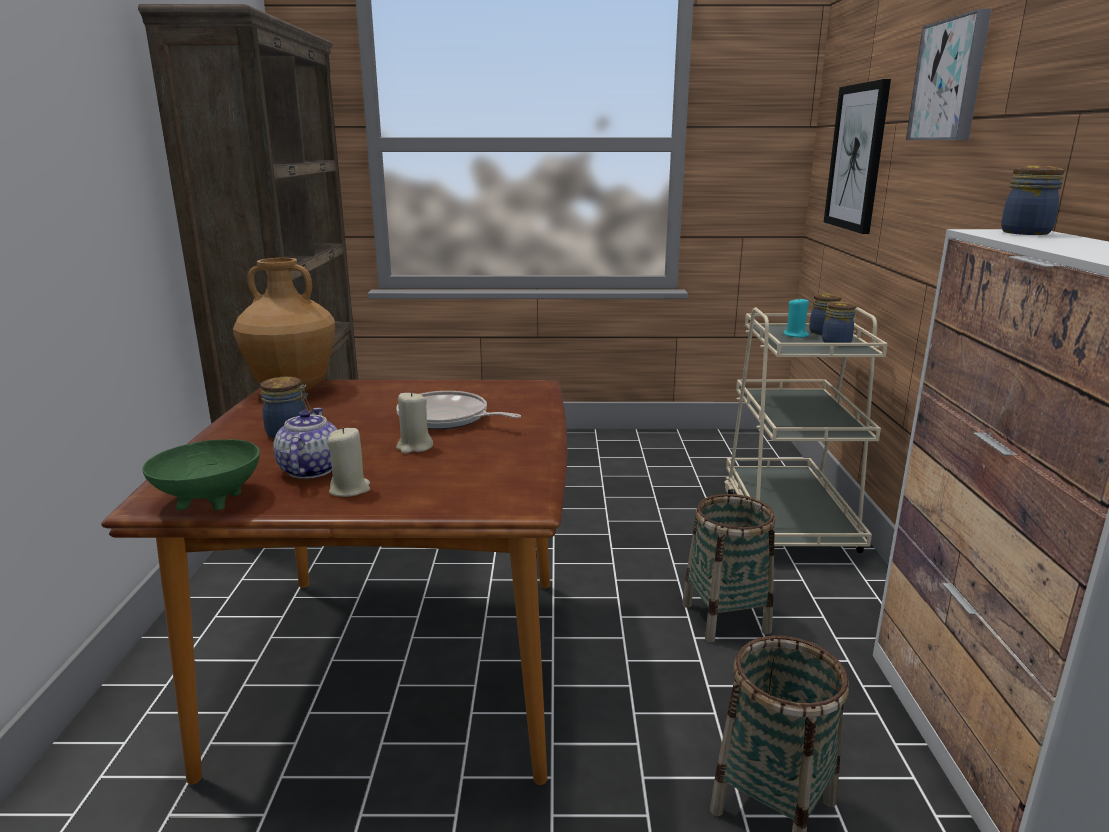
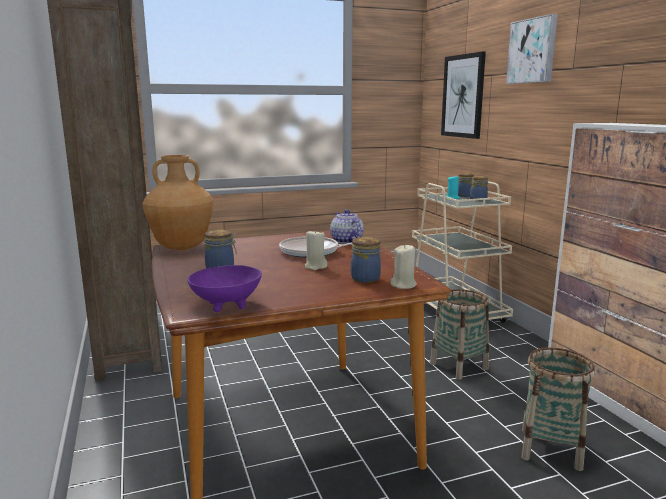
camera: 20 degrees left, 5 degrees down
(211, 498) = (227, 304): green bowl -> purple bowl
(310, 470) = (268, 284): teapot -> teapot (346, 241)
(350, 489) = (310, 289): beige candle -> beige candle (403, 285)
(1026, 232) = (613, 123): jar -> jar (366, 278)

